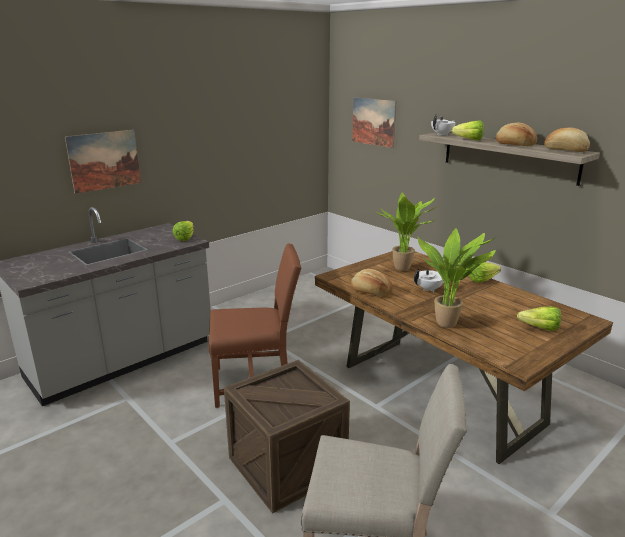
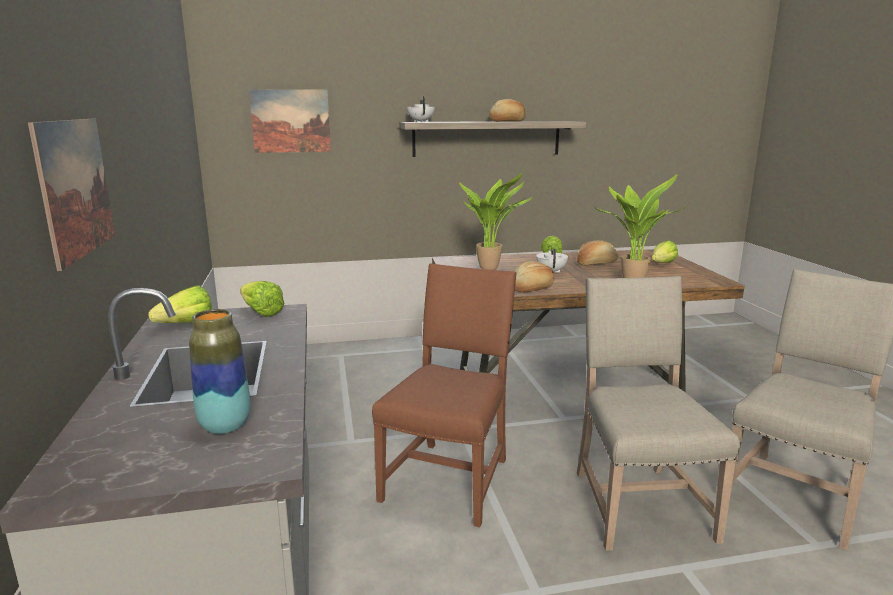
camera: 60 degrees left, 5 degrees down
(55, 269) = (225, 426): none -> vase
(287, 465) = (637, 502): crate -> beige chair
(466, 140) = (462, 122): lettuce -> lettuce (181, 325)
(565, 150) = (552, 121): bread -> bread (596, 264)

